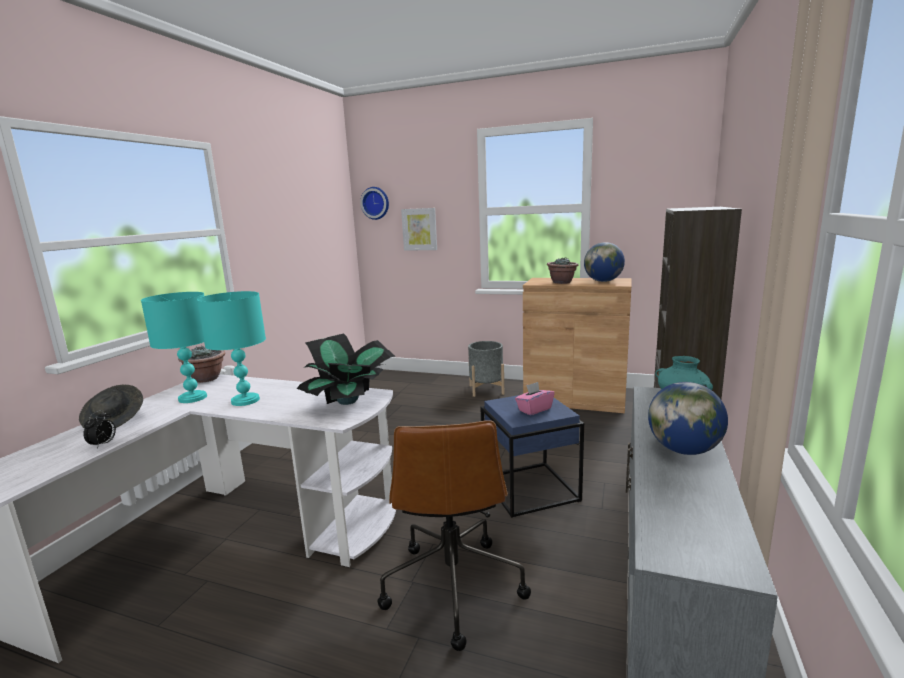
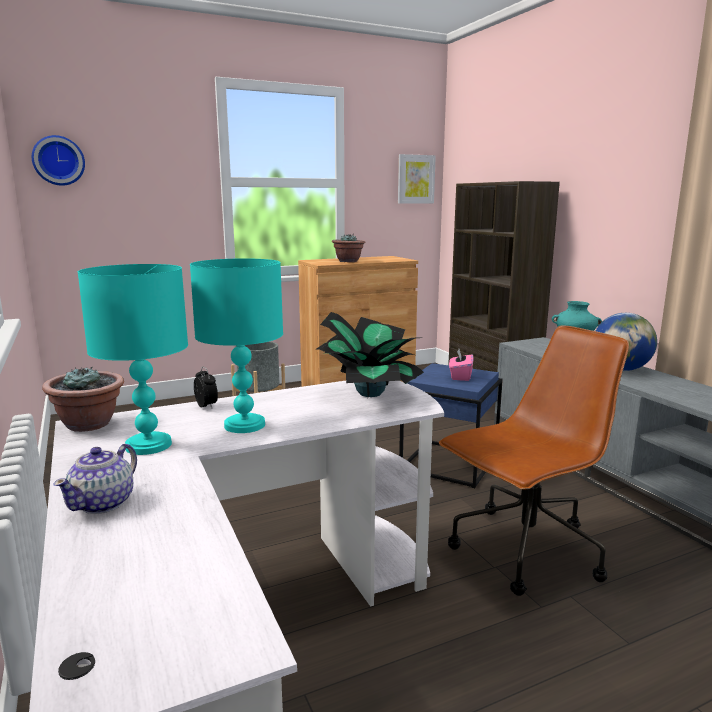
camera: 45 degrees left, 0 degrees up
(103, 444) = (197, 524): alarm clock -> alarm clock (207, 406)
(115, 420) = (103, 503): grey hat -> teapot
(419, 229) = (136, 202): picture -> picture (415, 179)
(452, 585) = (524, 551): brown office chair -> brown office chair turned 75 degrees counterclockwise
(603, 281) = (380, 258): globe -> none

